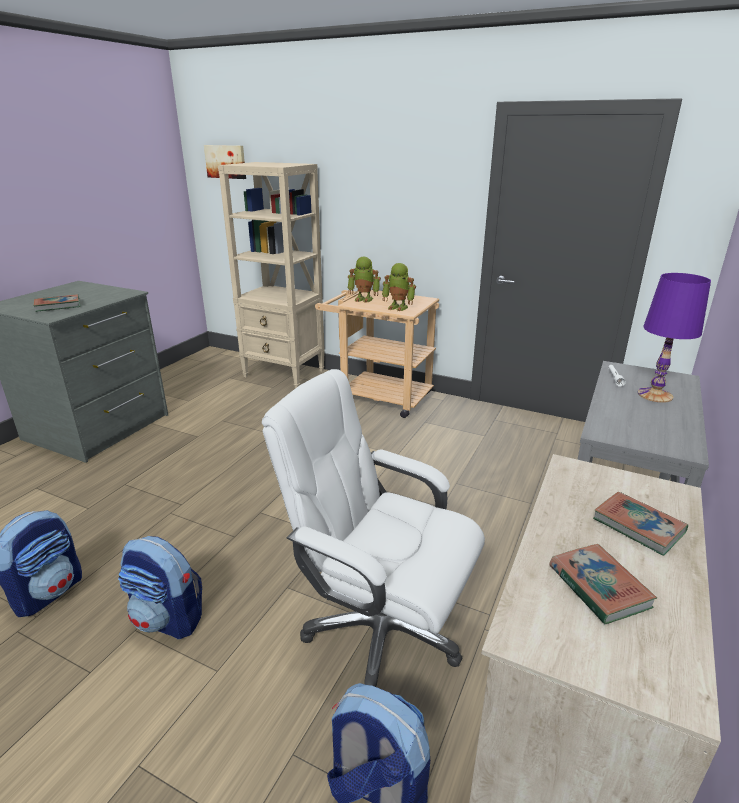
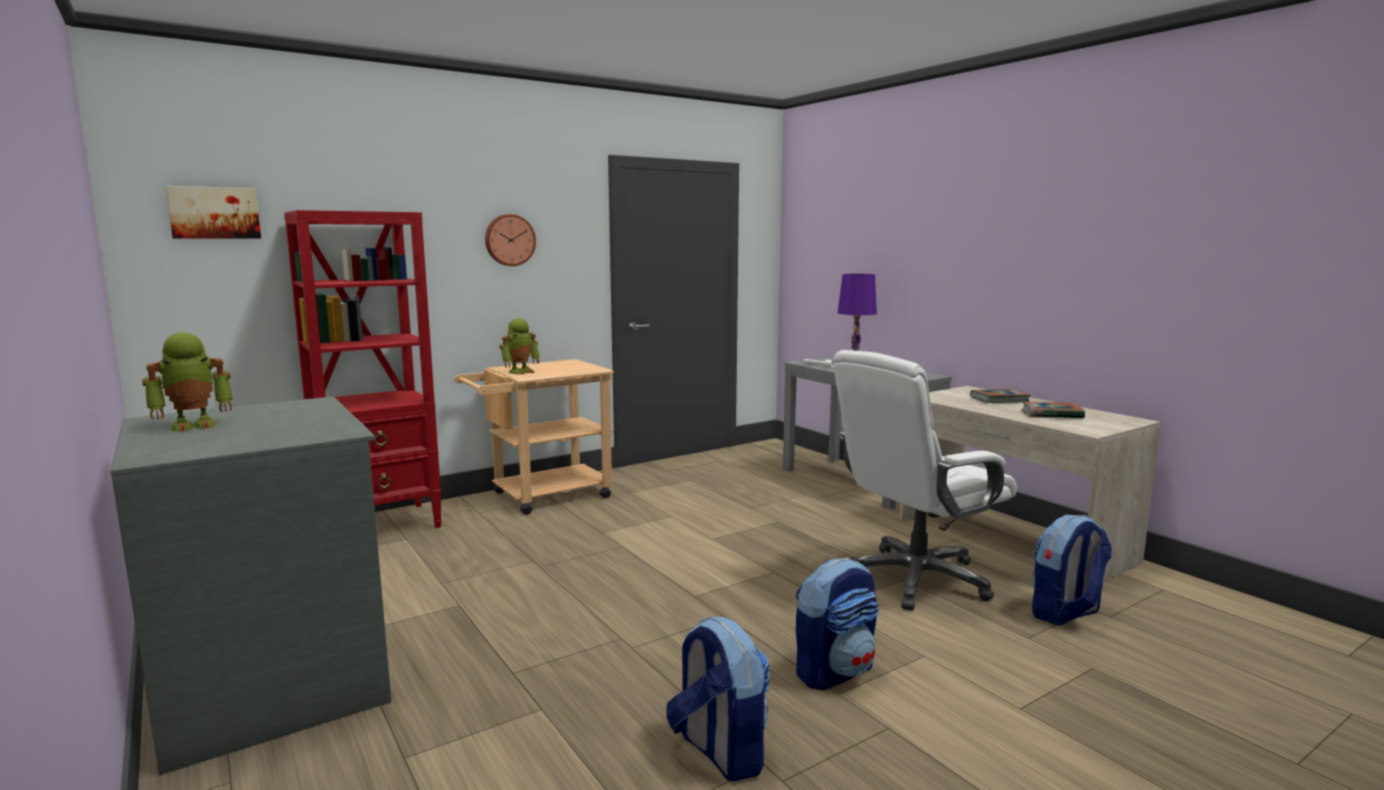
camera: 60 degrees left, 15 degrees down
(58, 306) = (282, 429): book -> none
(284, 374) = (381, 525): beige bookcase -> red bookcase
(394, 187) = (509, 240): none -> wall clock
(398, 307) = (575, 368): toy robot -> toy robot (194, 425)

